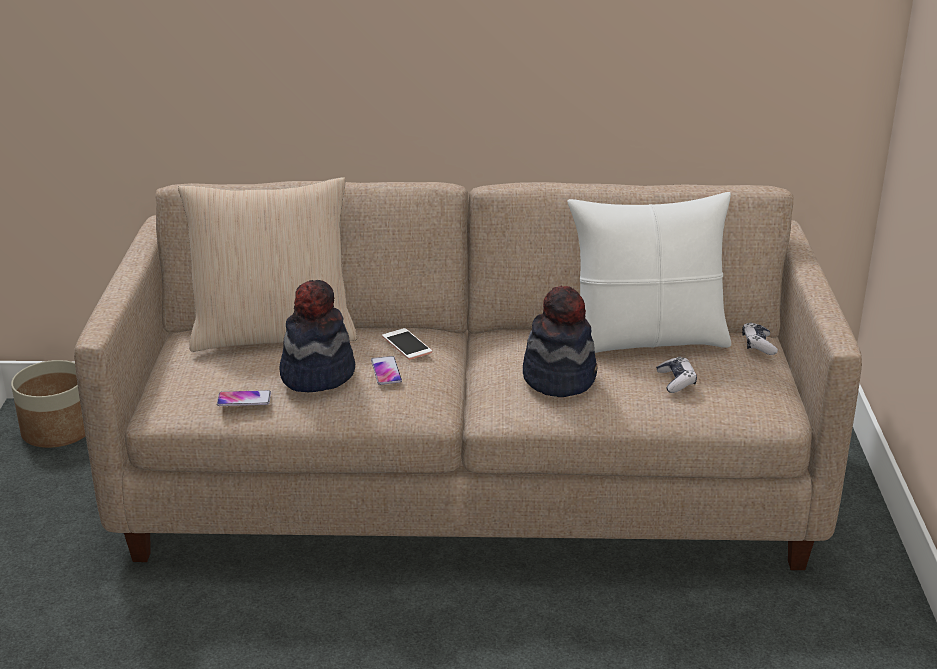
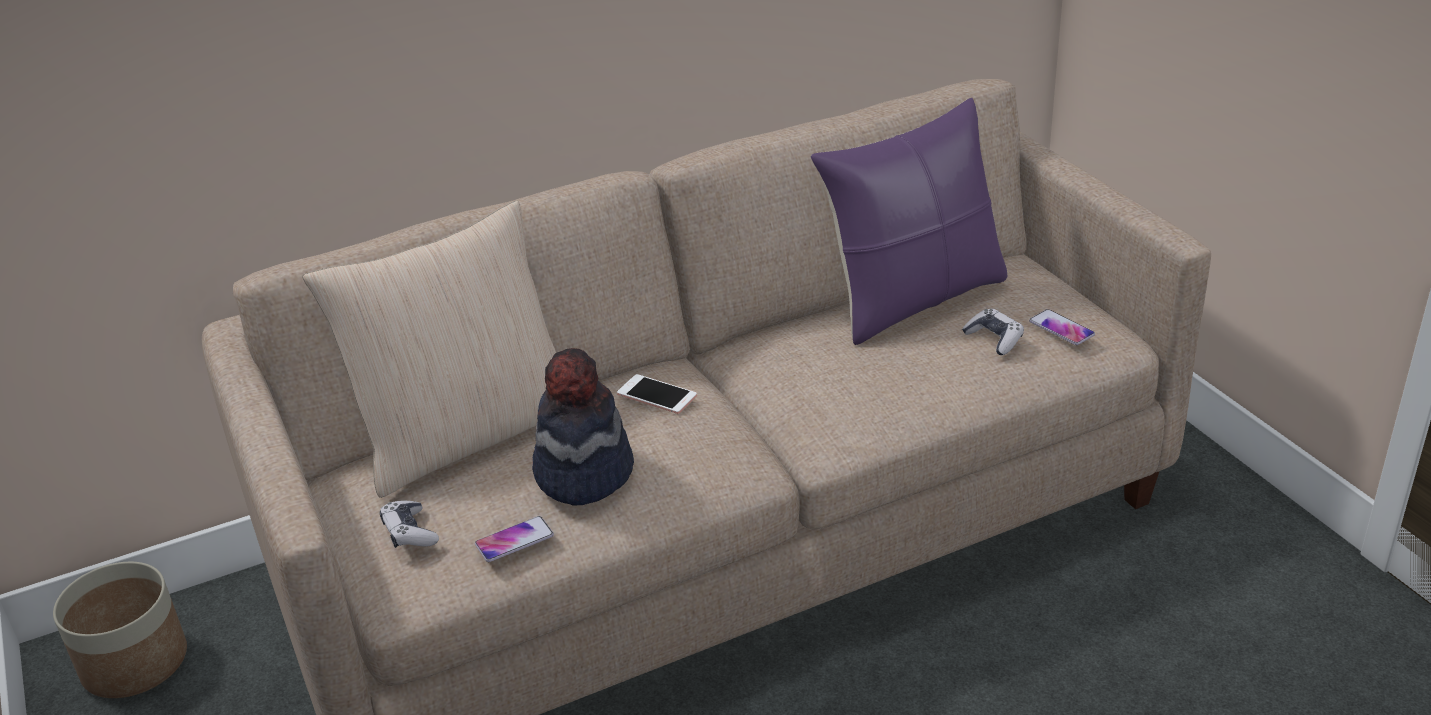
camera: 25 degrees left, 5 degrees up
(386, 371) = (666, 439): phone -> phone (1061, 328)
(559, 378) = (868, 378): hat -> none
(646, 340) = (913, 300): white pillow -> purple pillow
(758, 345) = (1028, 268): game controller -> game controller (410, 532)

